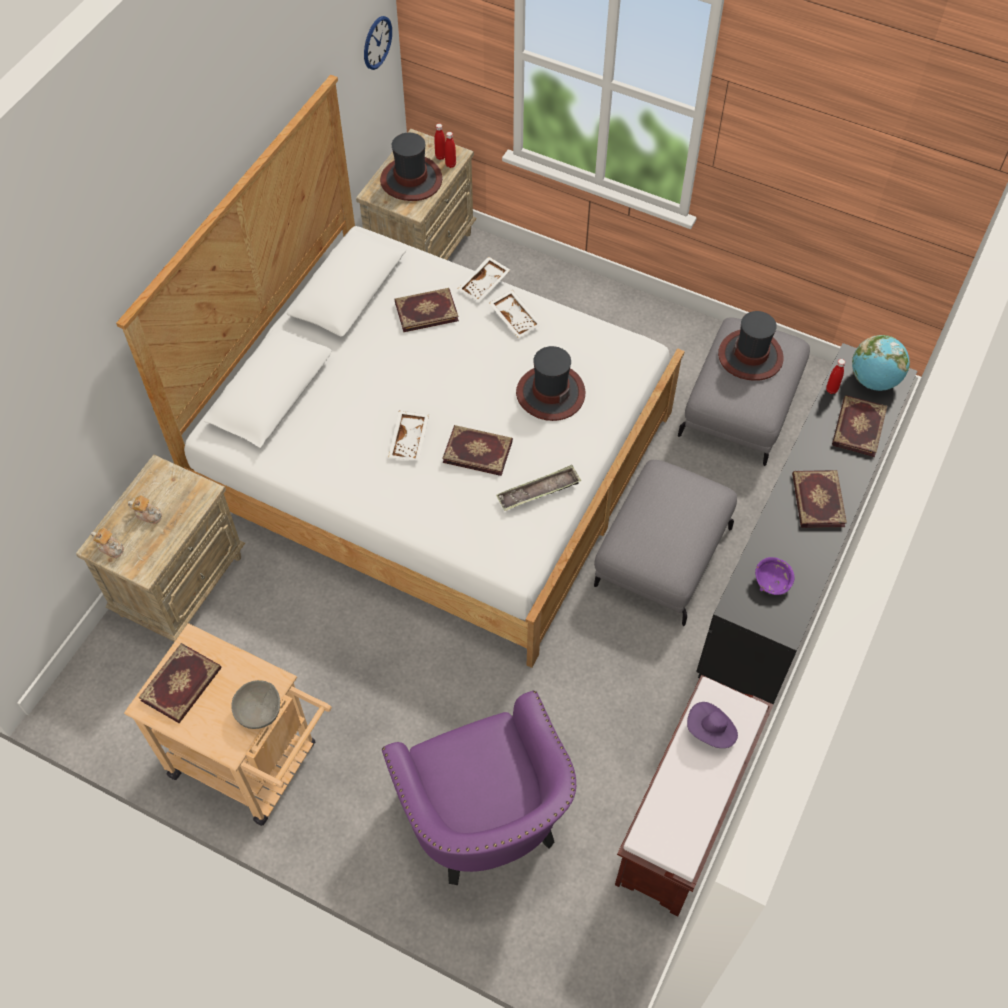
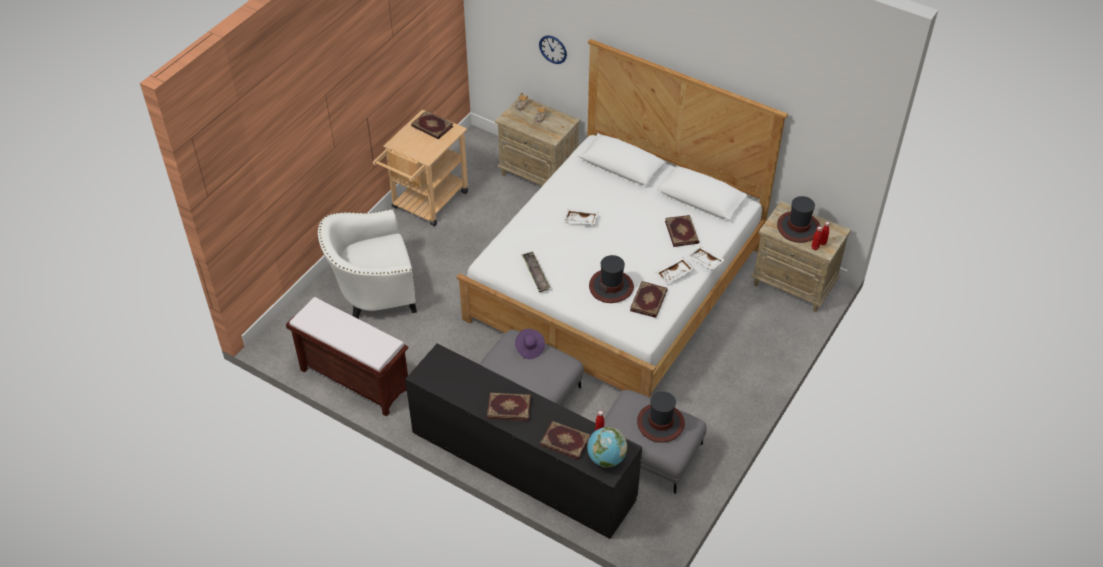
camera: 95 degrees right, 10 degrees down
(259, 711) = (411, 152): grey bowl -> none
(377, 42) = (845, 151): wall clock -> wall clock (553, 49)
(478, 451) = (568, 248): book -> book (649, 301)
(485, 822) = (373, 293): purple armchair -> white armchair
(711, 731) = (368, 340): purple hat -> purple hat (529, 348)
(771, 582) = (453, 374): purple bowl -> none

